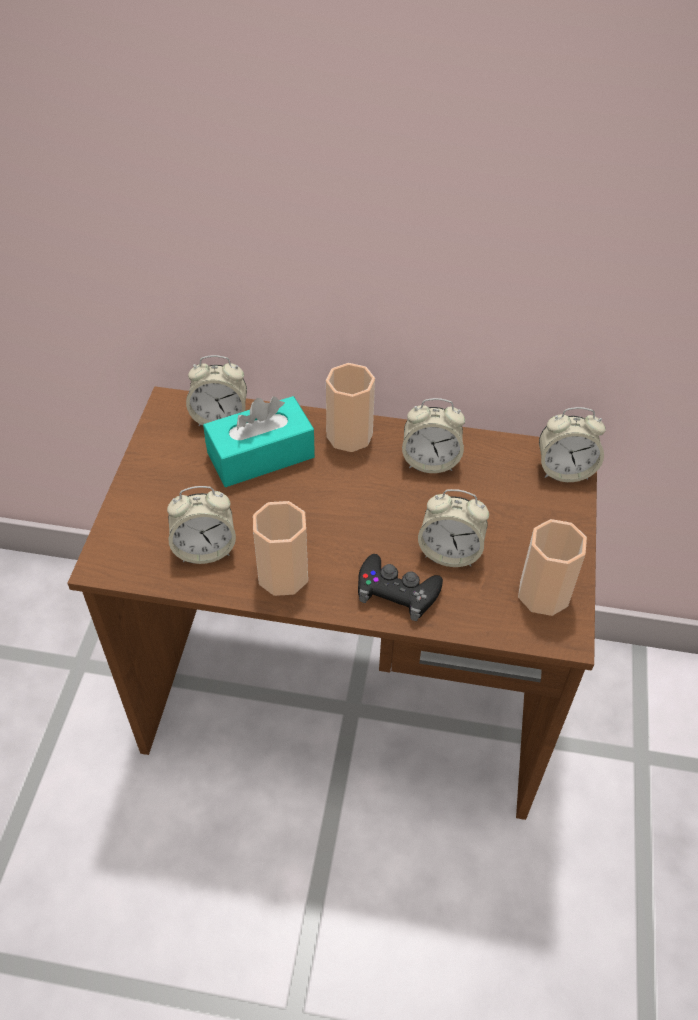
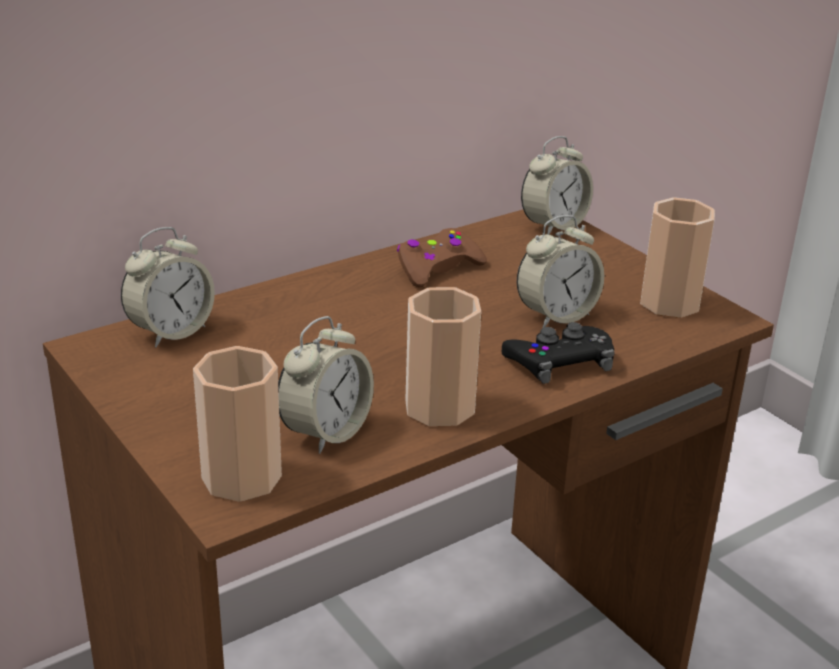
camera: 45 degrees left, 20 degrees down
(261, 455) = (265, 337): turquoise tissue box -> none
(349, 435) = (332, 284): cup -> cup (241, 477)
(430, 461) = (437, 268): alarm clock -> brown game controller

